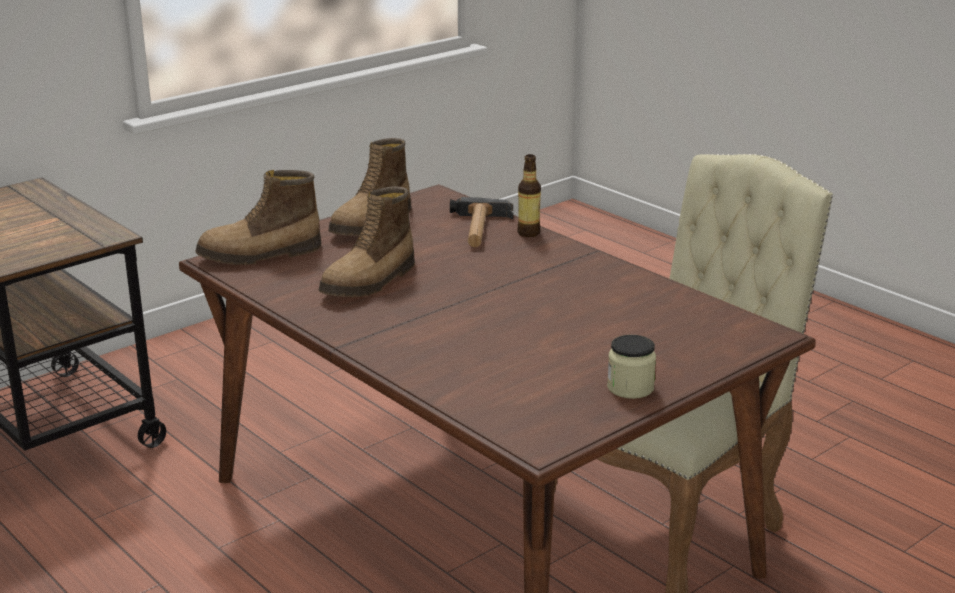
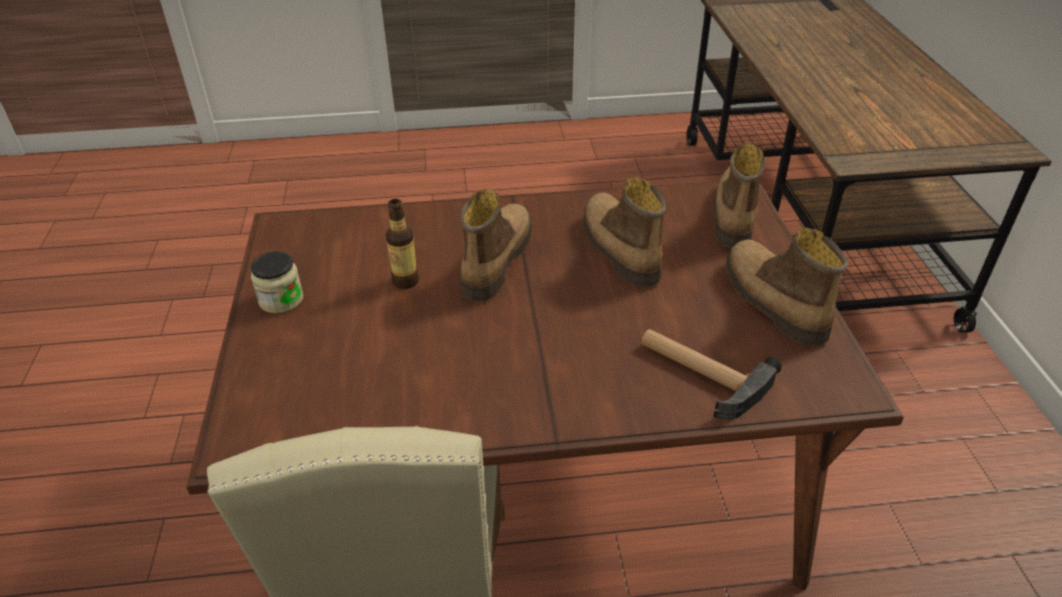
camera: 125 degrees right, 15 degrees up
(450, 321) = (495, 261): none -> boot
(528, 233) = (657, 408): bottle -> bottle (405, 281)

